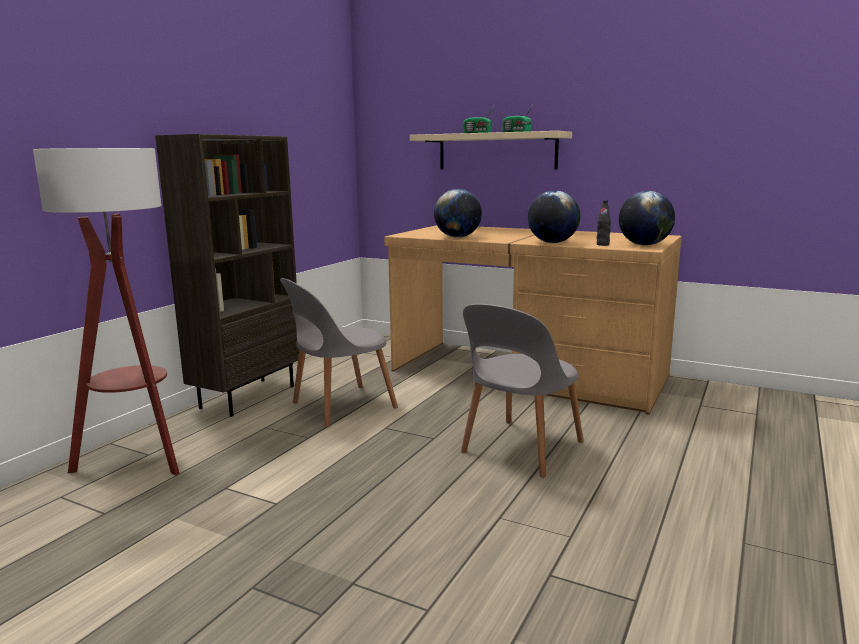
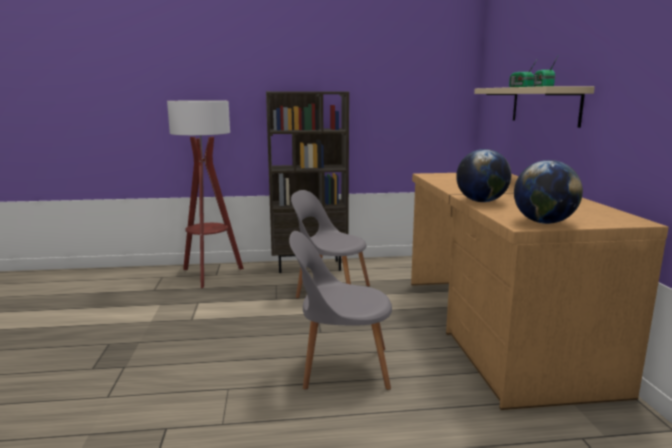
camera: 55 degrees right, 0 degrees up
(457, 237) = (447, 183): globe -> none
(602, 244) = (508, 213): black bottle -> none

